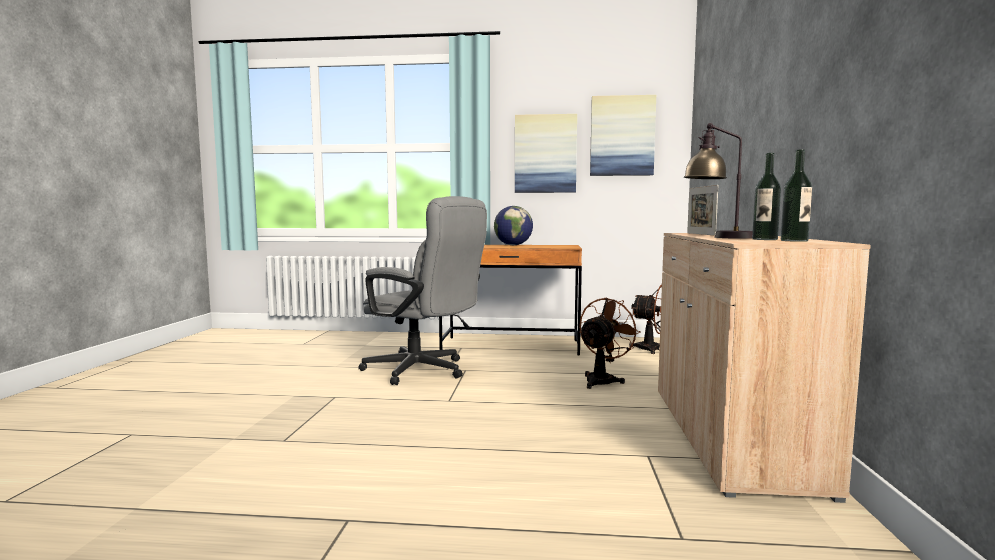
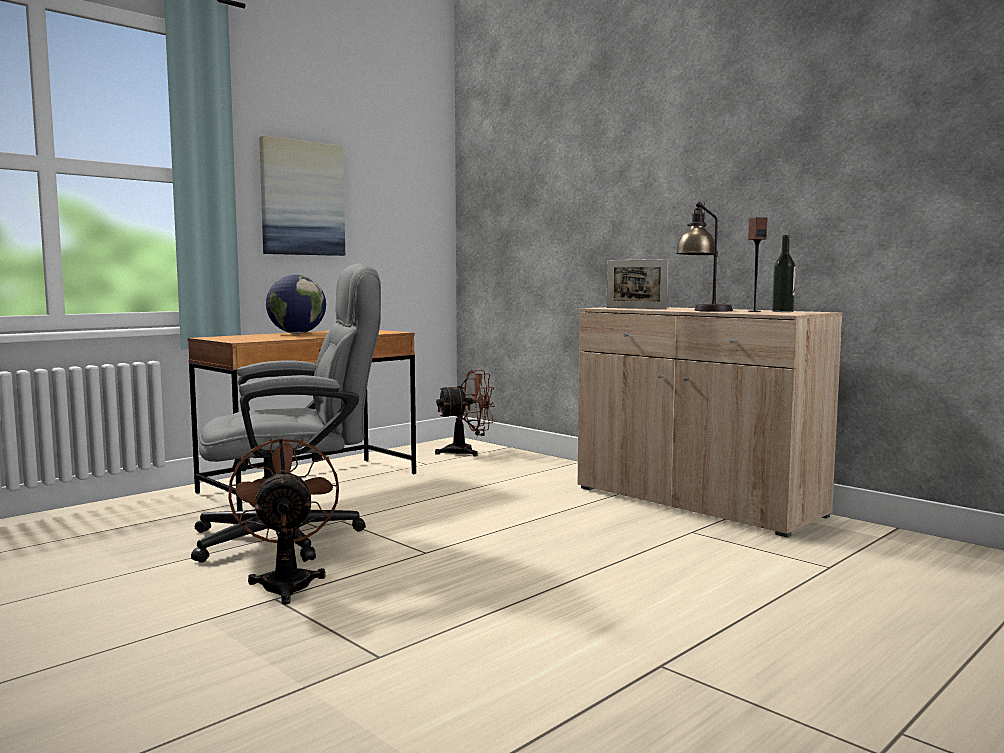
camera: 50 degrees left, 0 degrees up
(603, 380) = (504, 489): brown fan -> brown fan (287, 582)
(622, 136) = (390, 183): picture -> none
(764, 239) = (754, 311): bottle -> speaker

